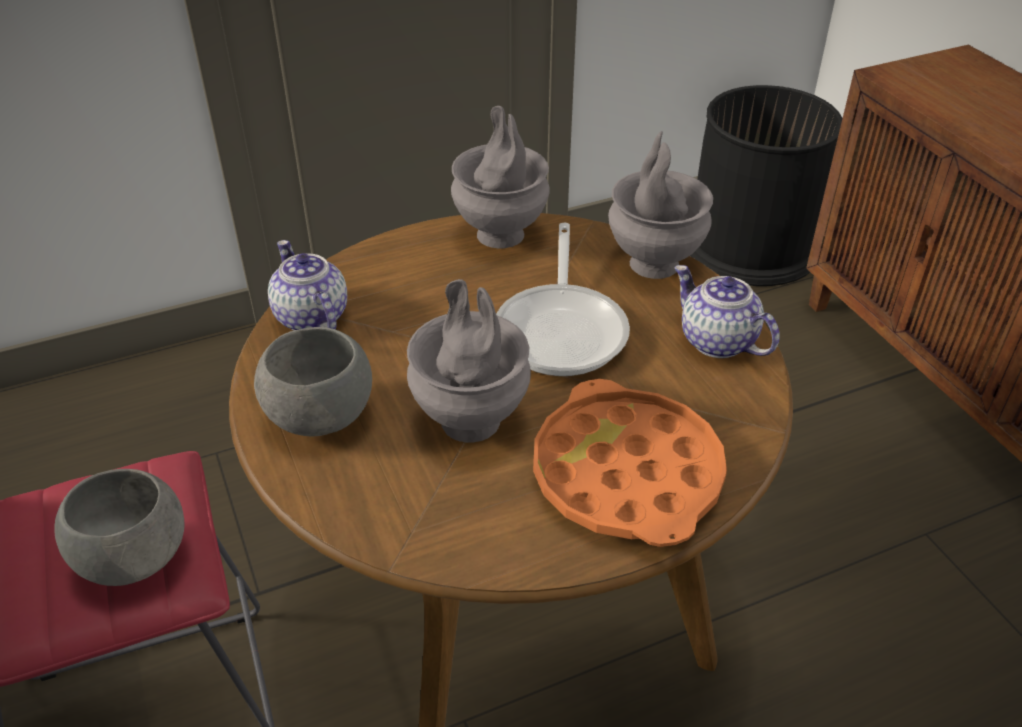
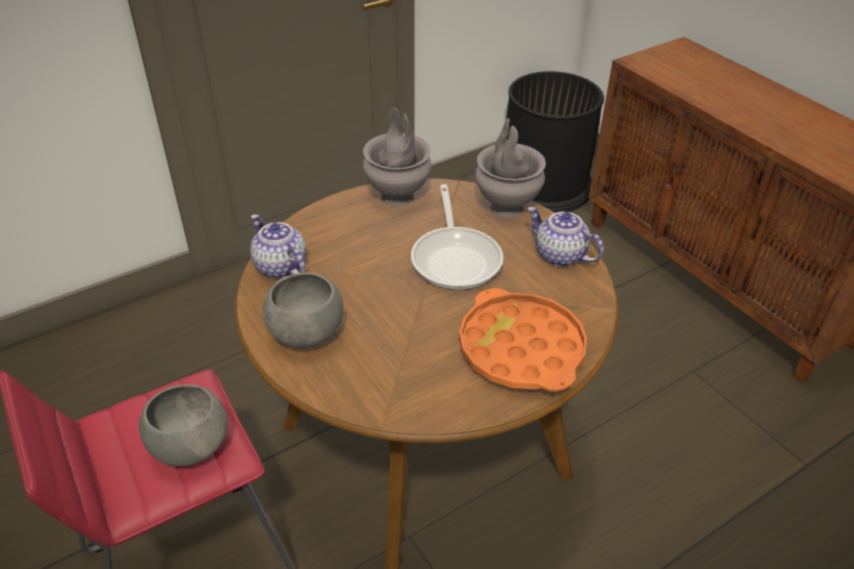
camera: 10 degrees left, 0 degrees up
(472, 421) = (411, 326): grey vase -> none

